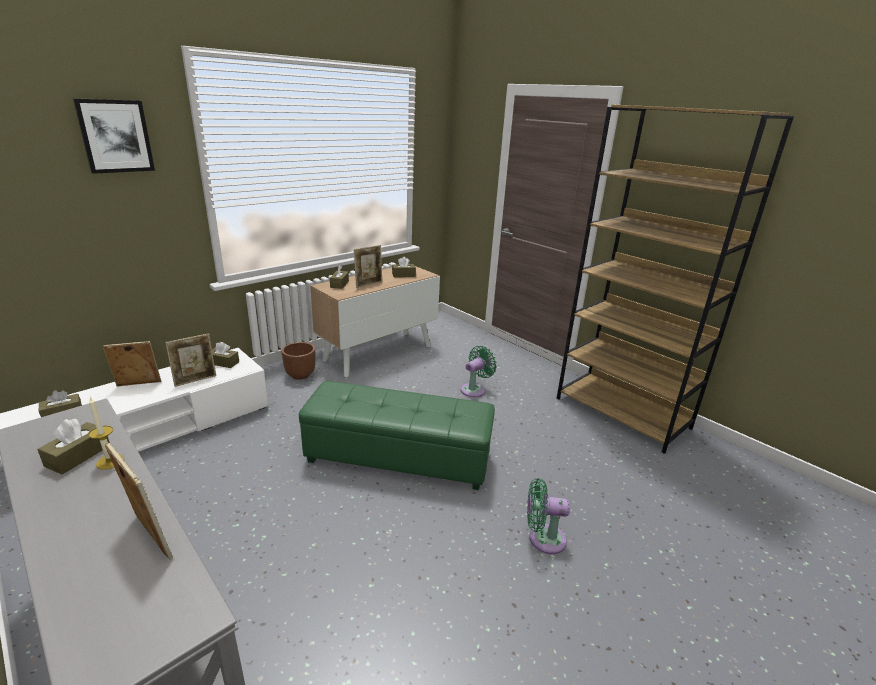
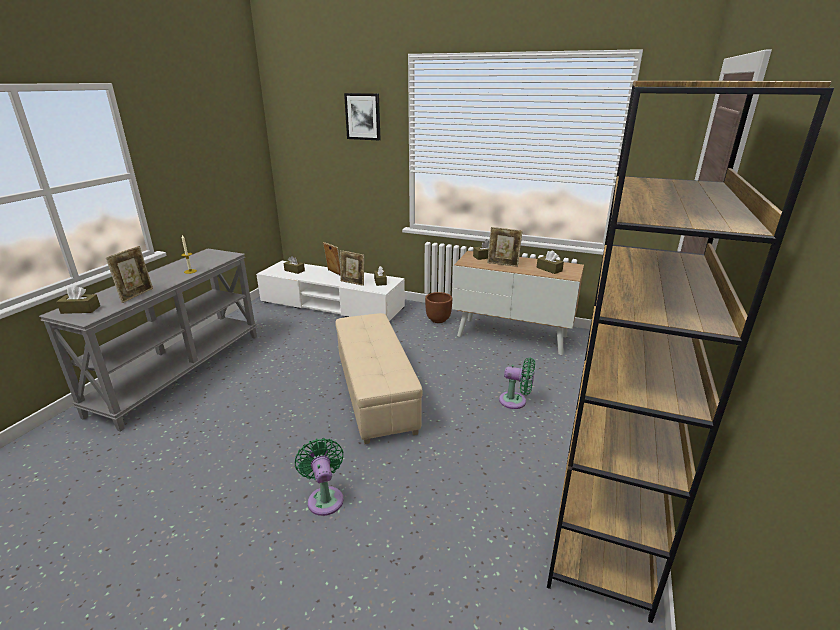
camera: 65 degrees right, 0 degrees up
(78, 456) = (193, 265): brown tissue box -> brown tissue box (80, 309)
(399, 457) = (376, 393): green ottoman -> beige ottoman

